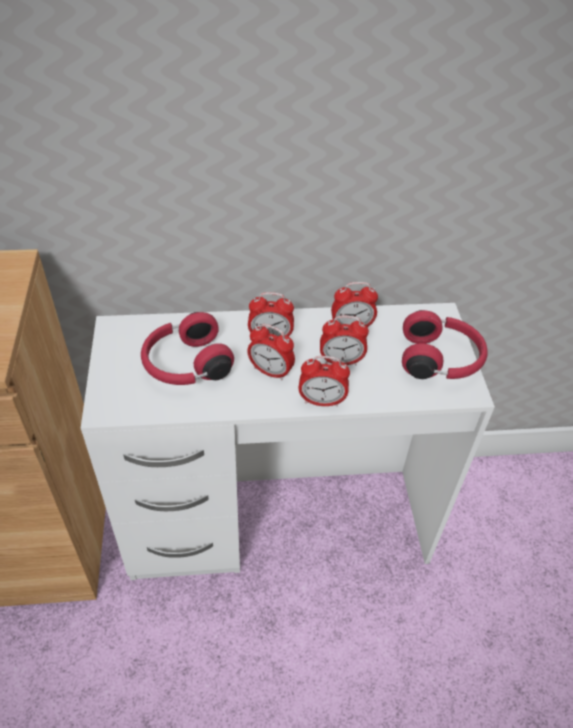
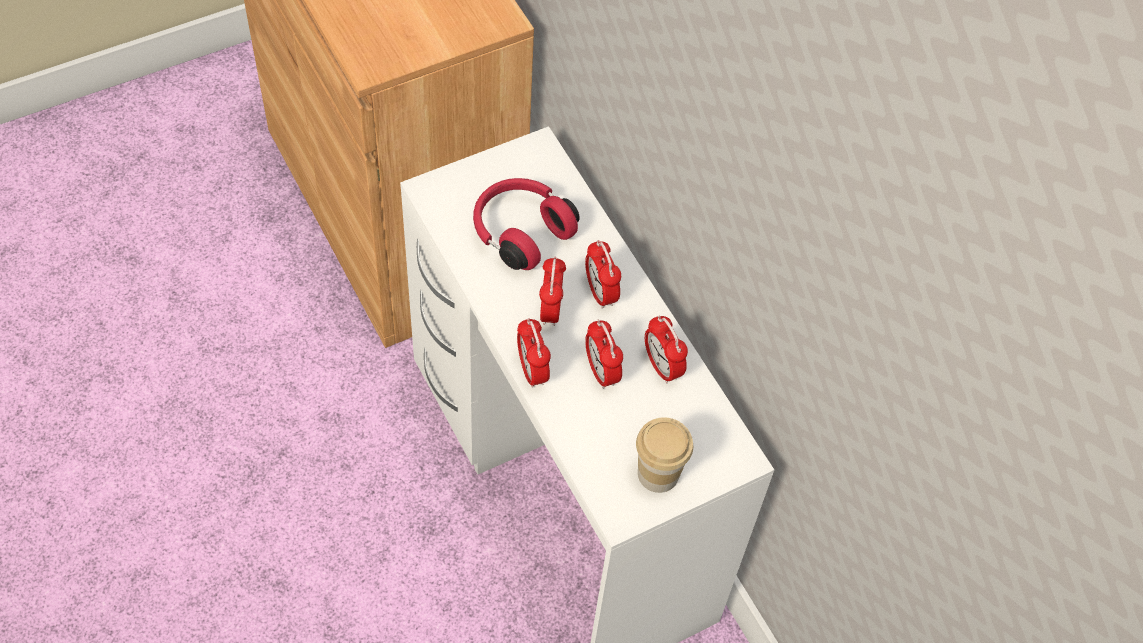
camera: 65 degrees right, 10 degrees up
(440, 360) = (658, 473): red headphones -> cup

